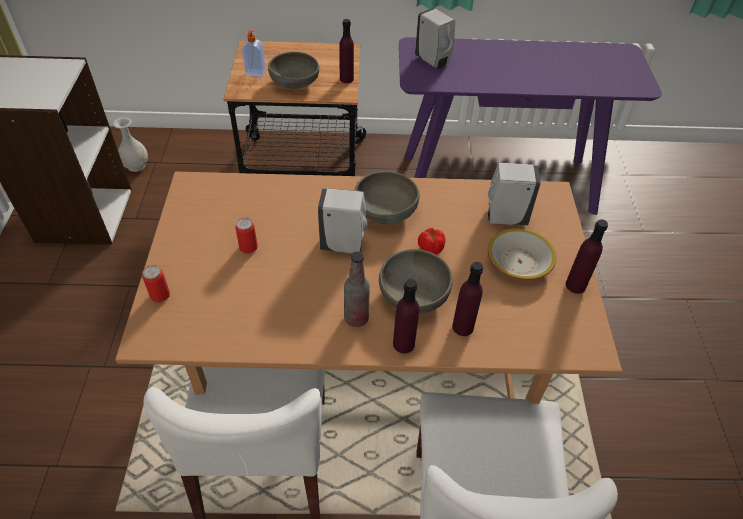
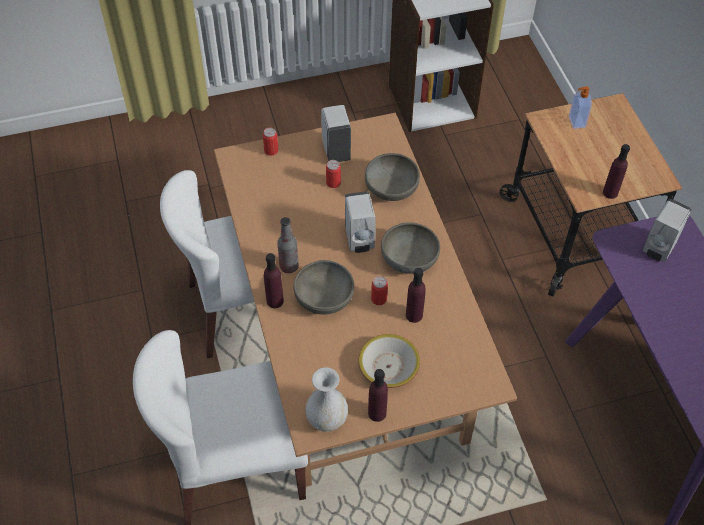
camera: 75 degrees right, 5 degrees up
(136, 166) = (507, 108): white vase -> white vase (327, 419)
(294, 83) = (579, 155): grey bowl -> grey bowl (391, 188)
(430, 248) = (379, 299): tomato -> can
(462, 327) = (303, 336): purple bottle -> purple bottle (414, 315)
(504, 217) = (440, 348): white soap dispenser -> white soap dispenser (336, 150)

